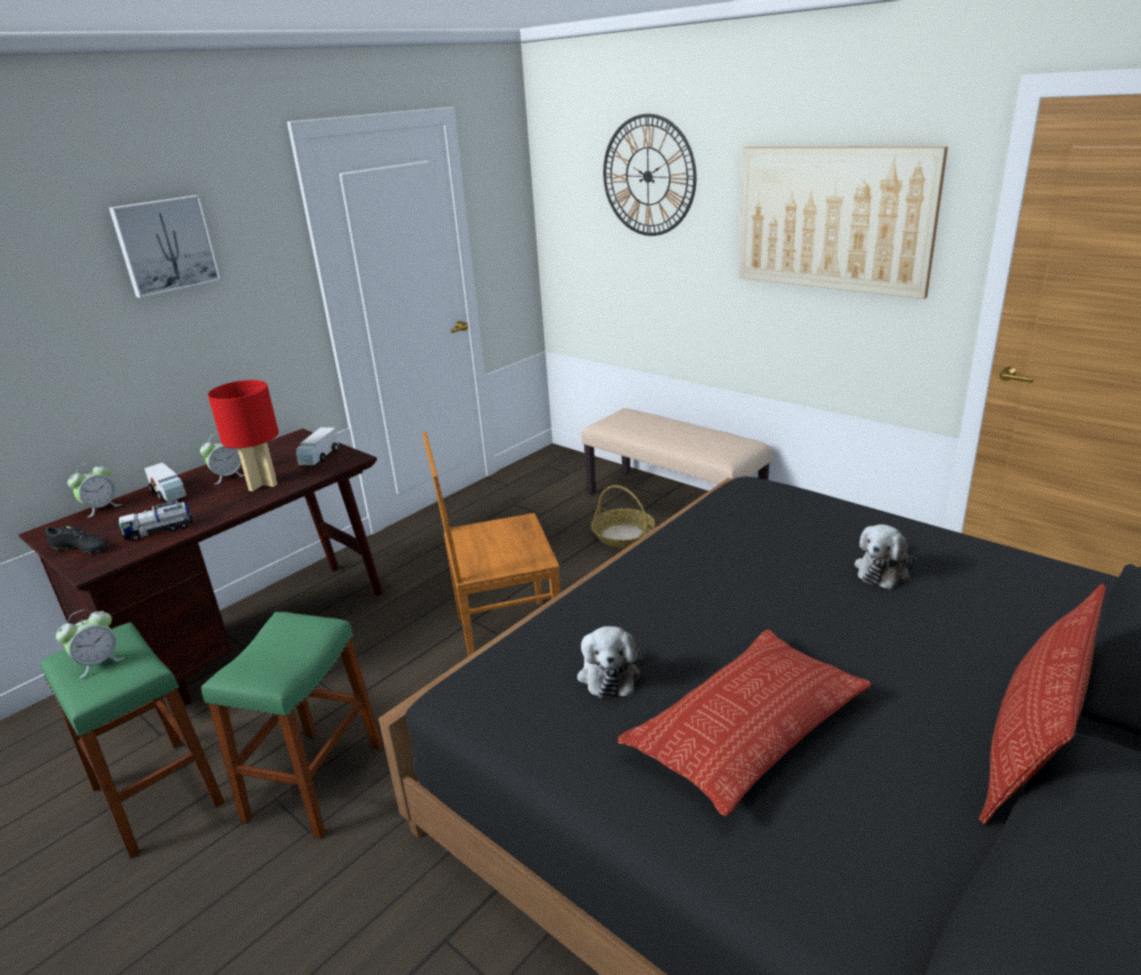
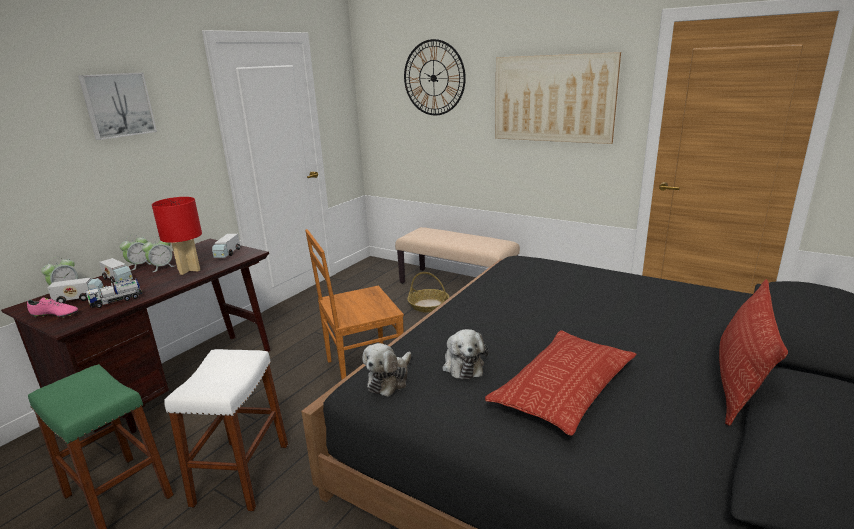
camera: 10 degrees left, 5 degrees down
(80, 549) = (55, 315): black shoe -> pink shoe
(99, 663) = (78, 391): alarm clock -> alarm clock (139, 265)
(115, 523) = (80, 298): none -> toy truck
(315, 781) = (241, 474): green stool -> white stool
(883, 570) = (617, 297): plush toy -> plush toy (389, 379)

